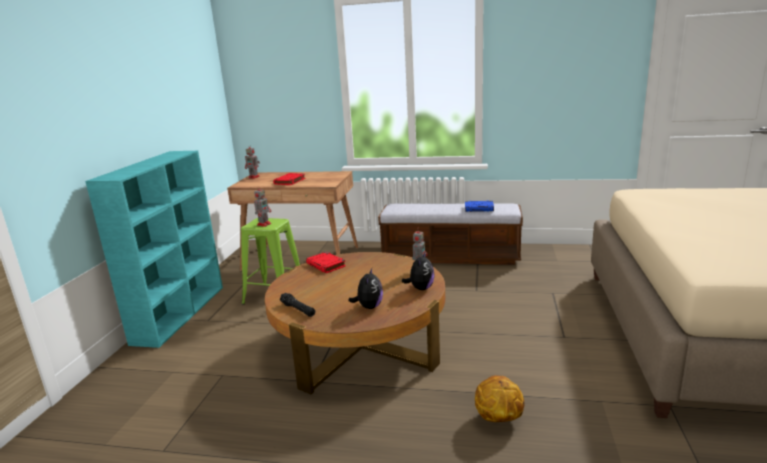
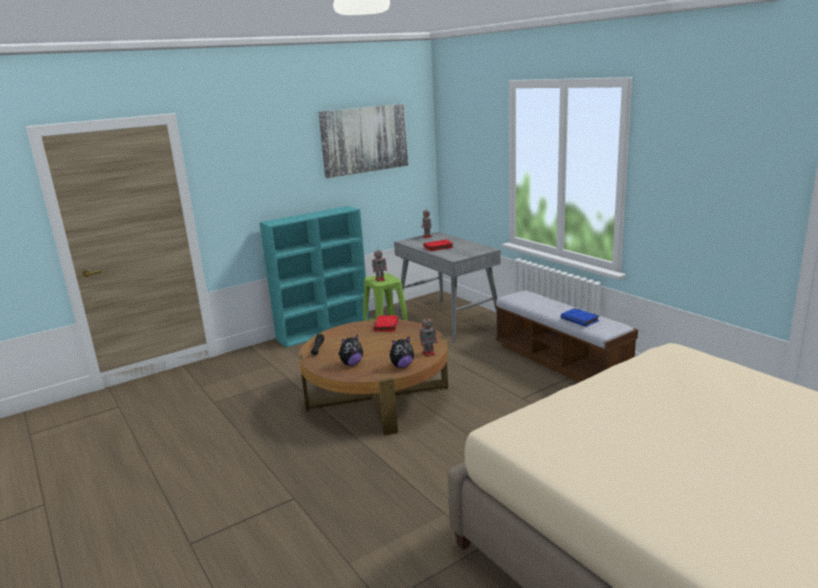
camera: 45 degrees right, 0 degrees up
(170, 68) = (364, 139): none -> picture
(302, 259) = (448, 319): brown desk -> grey desk
(498, 418) = (366, 481): basketball -> none

